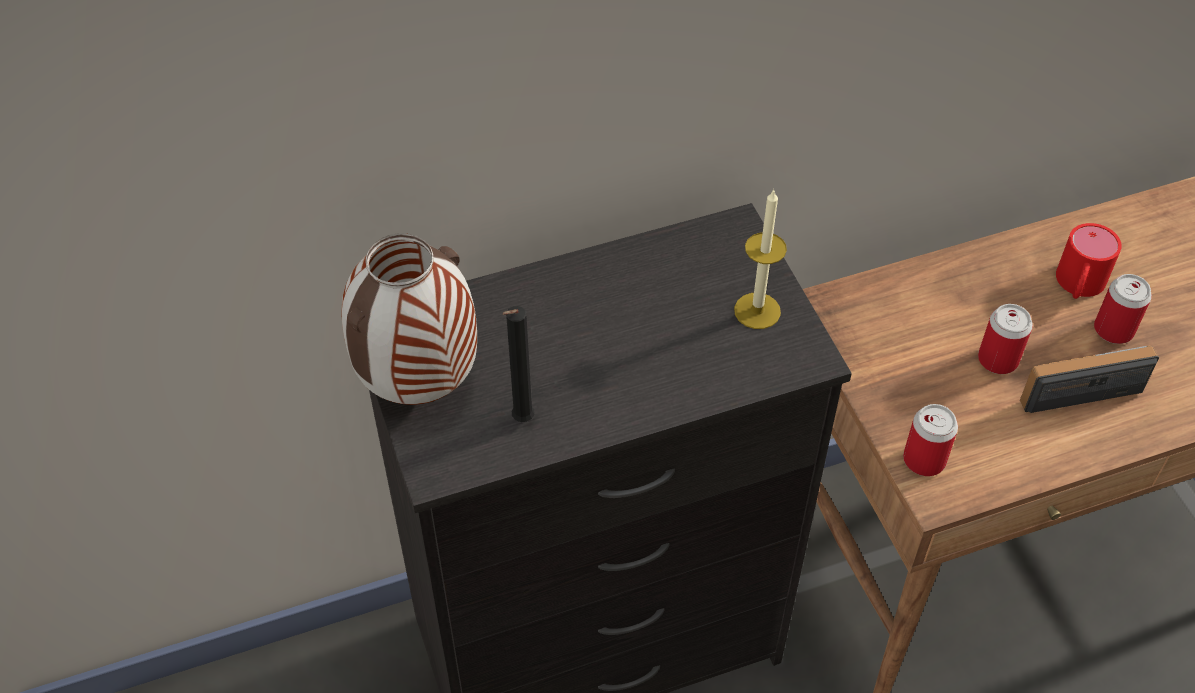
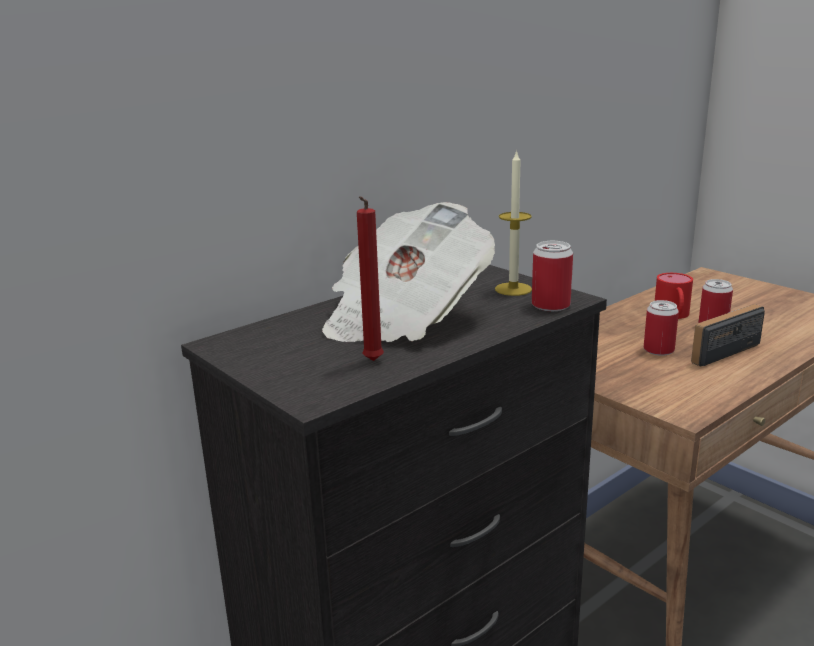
camera: 20 degrees left, 30 degrees down
(419, 388) = (269, 365): vase -> none
(520, 421) = (372, 362): black candle -> red candle
(598, 335) = (404, 317): none -> newspaper
(924, 460) = (659, 400): can -> can (550, 305)

